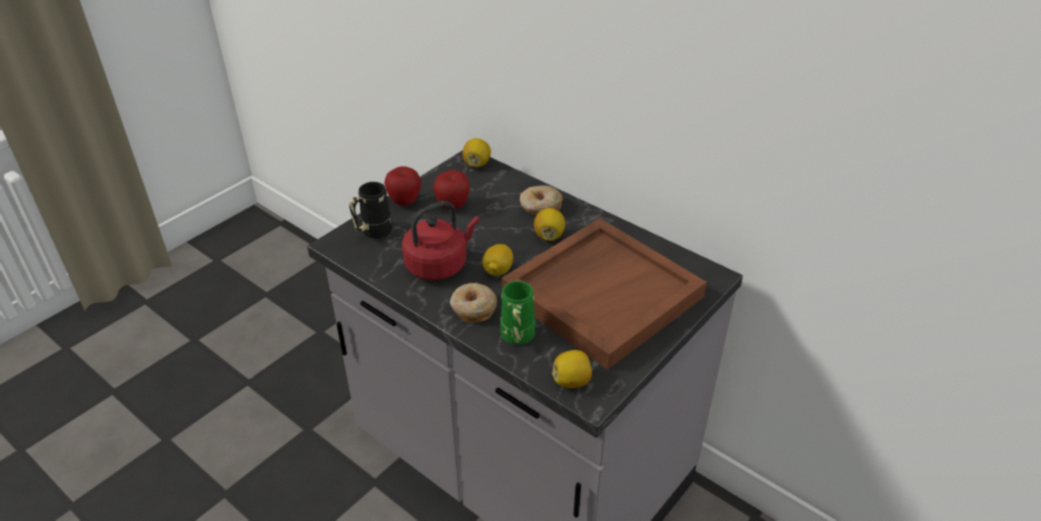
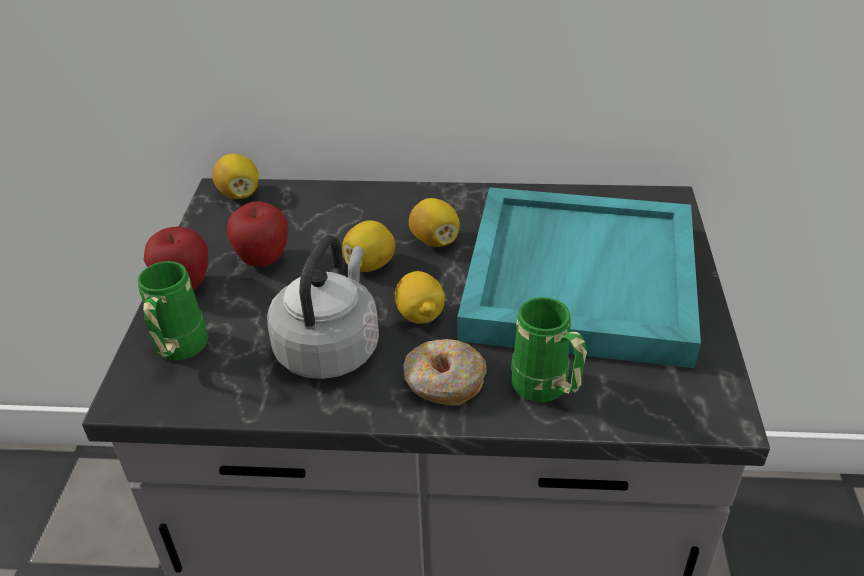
camera: 35 degrees left, 0 degrees up
(372, 233) = (178, 352): black mug -> green mug
(439, 265) = (330, 347): red kettle -> grey kettle
(540, 207) = (383, 211): donut -> none
(572, 381) = (675, 407): lemon -> lemon (370, 264)
(602, 293) = (578, 278): brown tray -> turquoise tray

